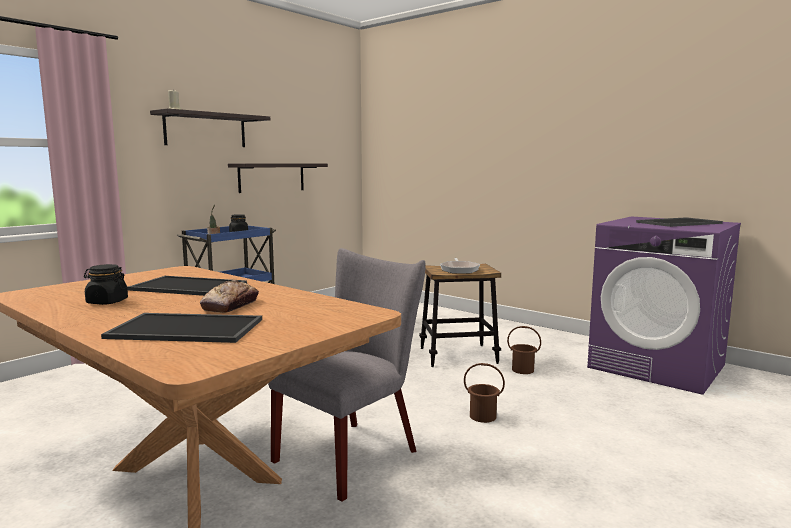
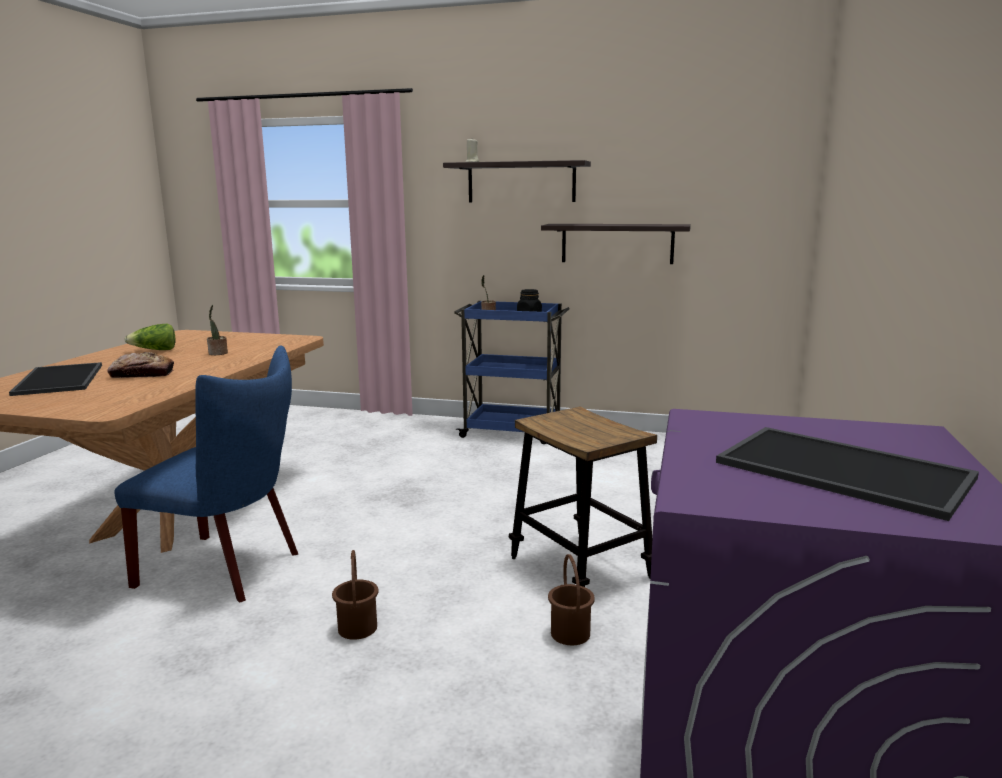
camera: 65 degrees right, 5 degrees up
(107, 302) = (154, 350): black jar -> lettuce
(186, 287) = (218, 353): tray -> potted plant
(353, 453) = (228, 569): grey chair -> blue chair
(459, 269) = (577, 428): frying pan -> none

